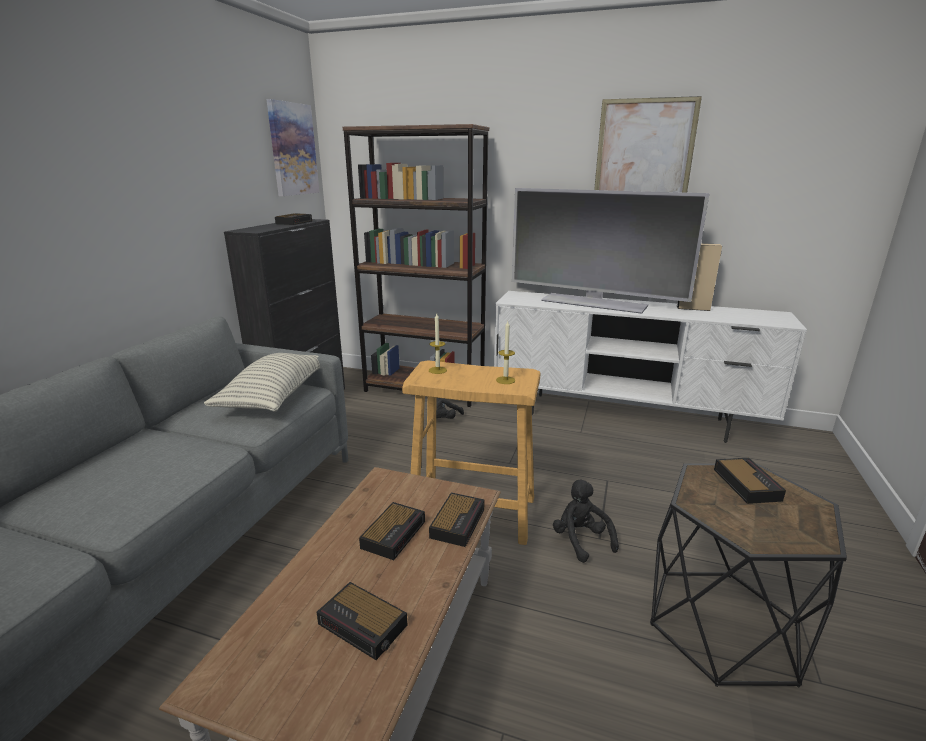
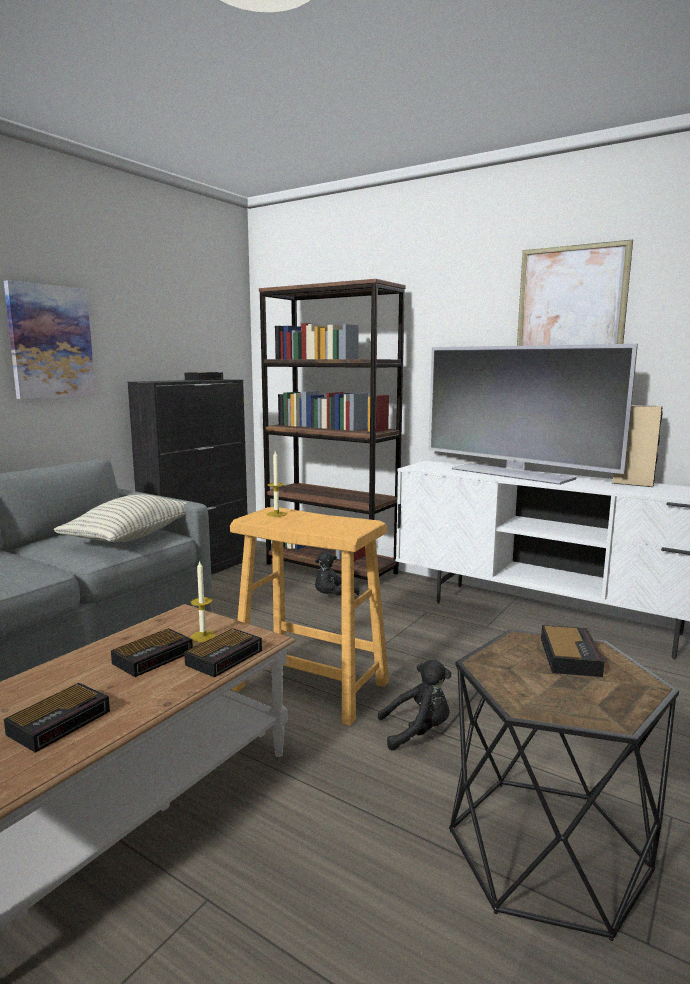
camera: 15 degrees right, 10 degrees down
(292, 149) = (218, 313): picture -> picture (50, 342)
(364, 625) = (61, 721): alarm clock -> alarm clock turned 105 degrees counterclockwise
(505, 380) = (337, 526): candle -> candle (203, 636)
(581, 540) = (418, 732): black plush toy -> black plush toy turned 90 degrees clockwise

